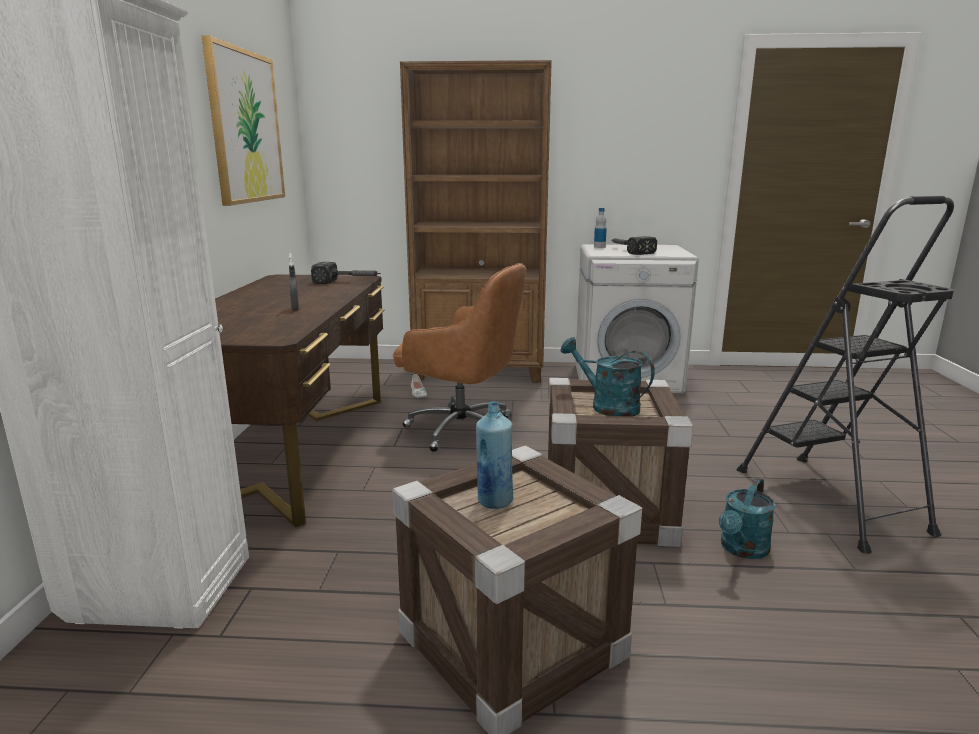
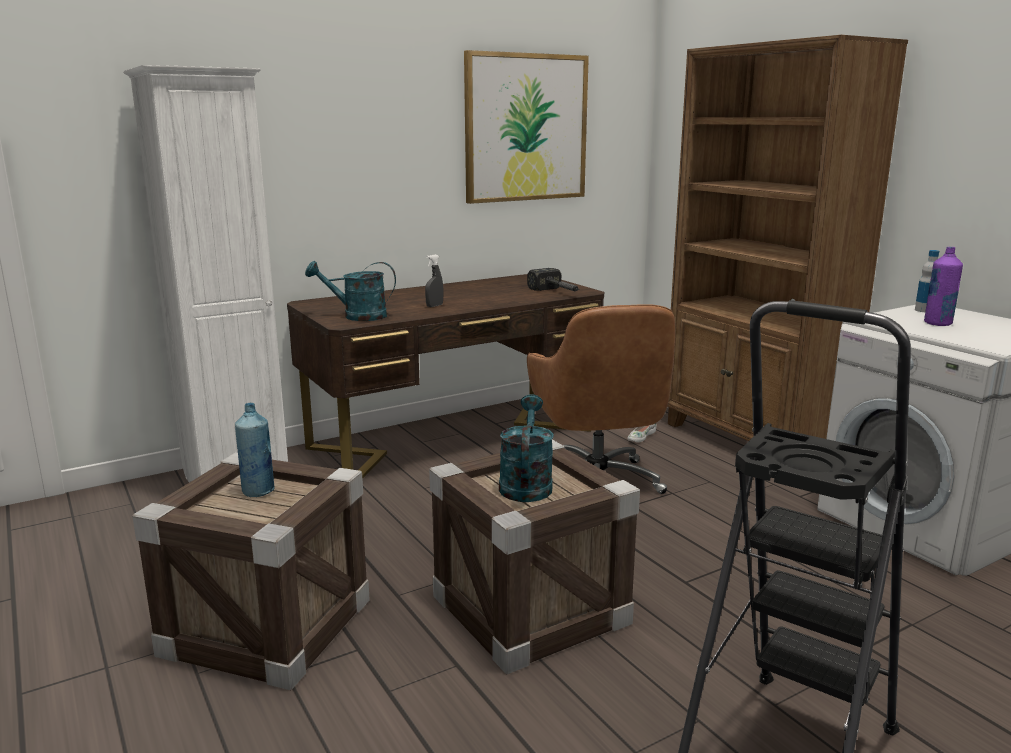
camera: 55 degrees right, 0 degrees up
(628, 250) = (937, 323): hammer -> purple bottle
(742, 550) = (547, 720): turquoise watering can -> turquoise watering can (357, 316)

